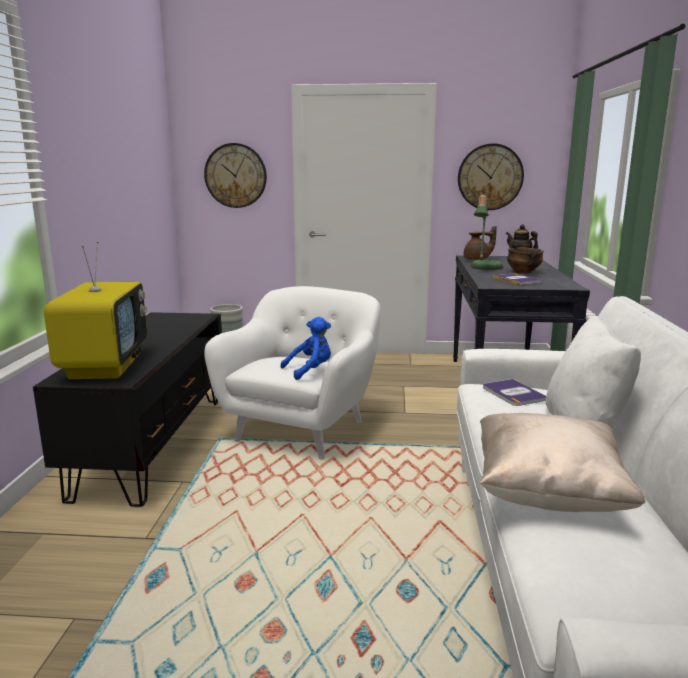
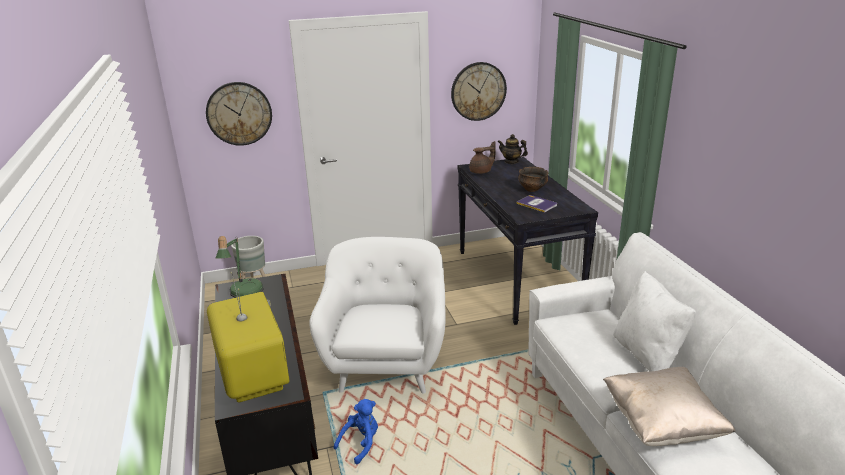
camera: 20 degrees left, 10 degrees up
(310, 370) = (404, 324): blue plush toy -> blue plush toy (361, 443)
(484, 268) = (497, 186): table lamp -> table lamp (244, 293)
(513, 393) = (584, 327): book -> none

